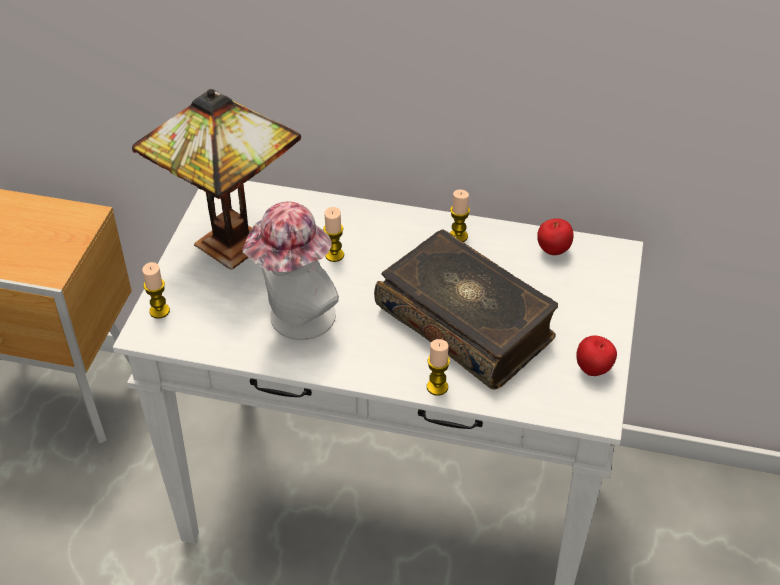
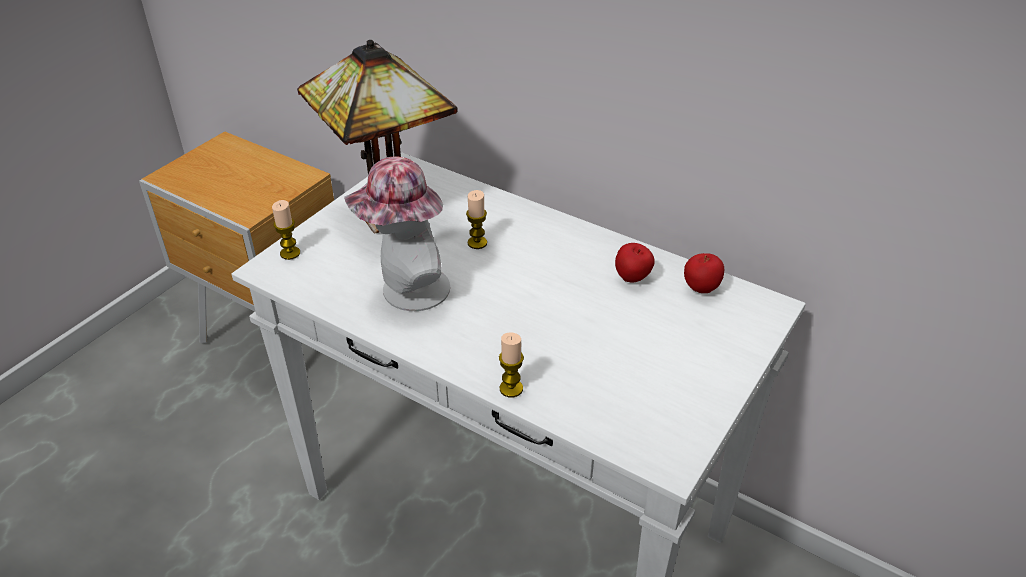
camera: 20 degrees right, 5 degrees down
(458, 236) = (608, 253): candle -> none
(466, 322) = (574, 334): book -> none
(593, 370) = (689, 416): apple -> apple (632, 279)

